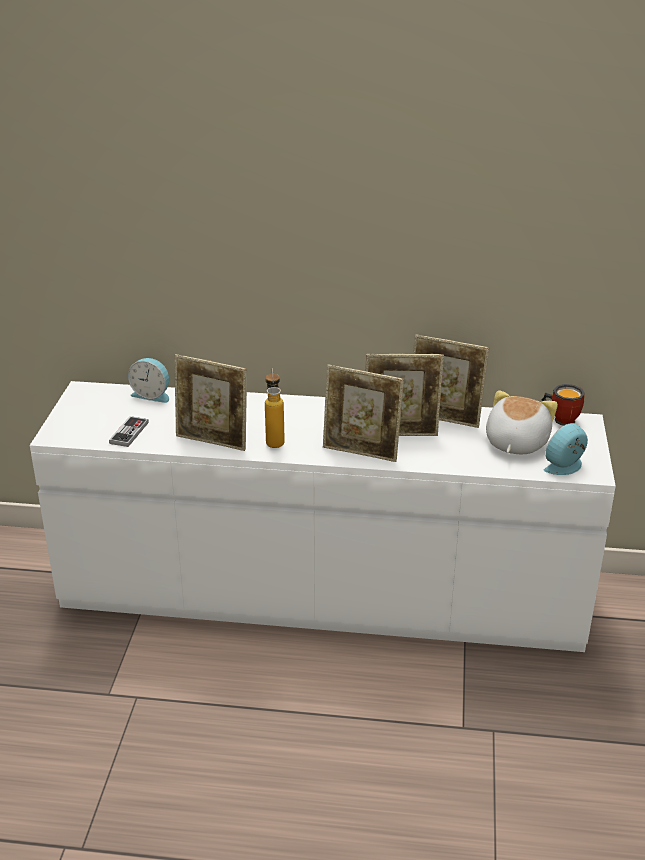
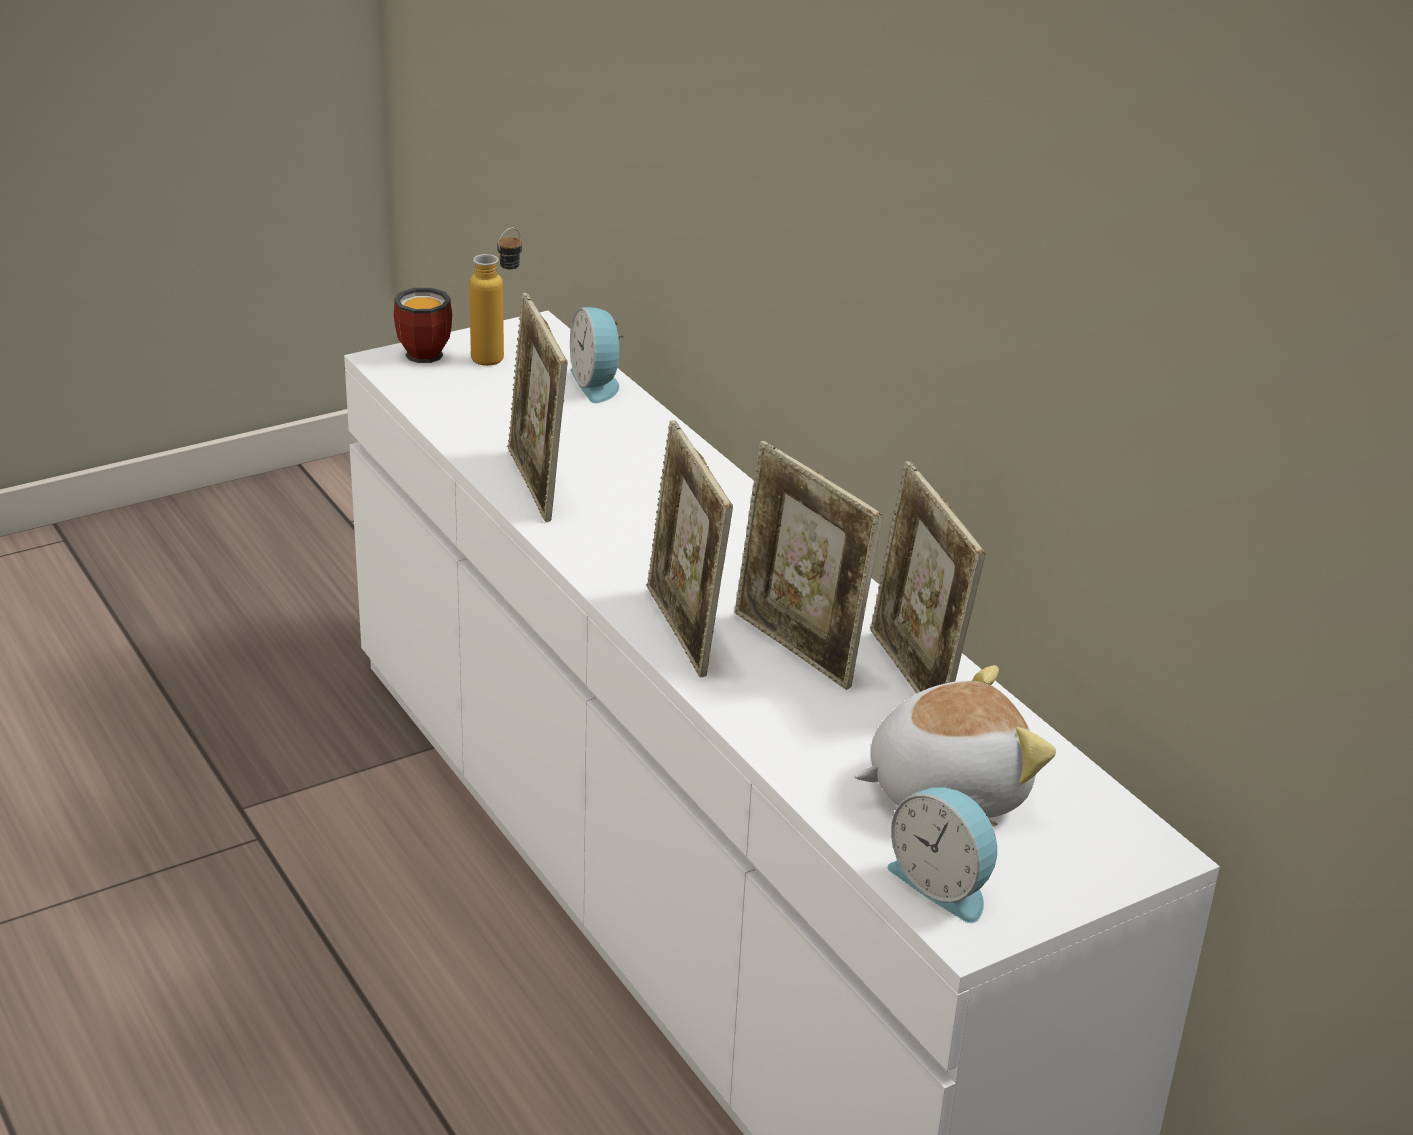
camera: 50 degrees right, 0 degrees up
(129, 433) = (469, 410): game controller -> none
(274, 439) = (614, 534): bottle -> bottle (498, 355)
(561, 418) = (1120, 815): mug -> mug (427, 351)
(566, 467) = (943, 884): alarm clock -> alarm clock turned 150 degrees counterclockwise

